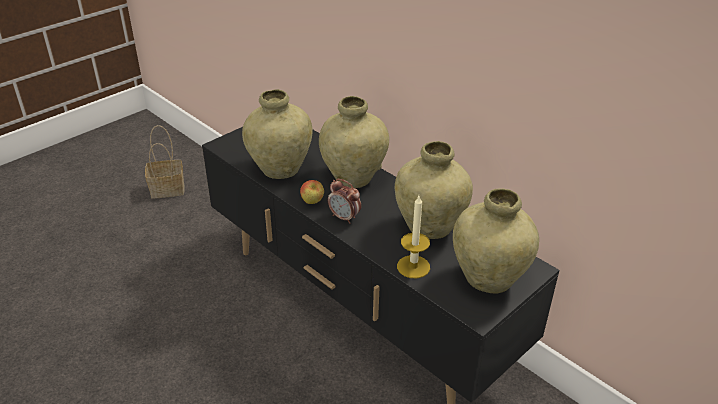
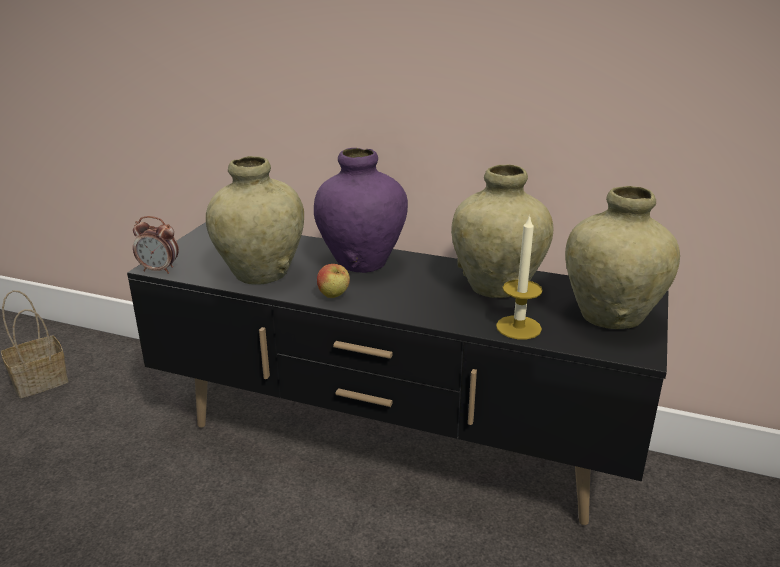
camera: 25 degrees left, 10 degrees down
(344, 217) = (388, 301): alarm clock -> alarm clock (159, 270)
(353, 178) = (362, 262): beige vase -> purple vase

